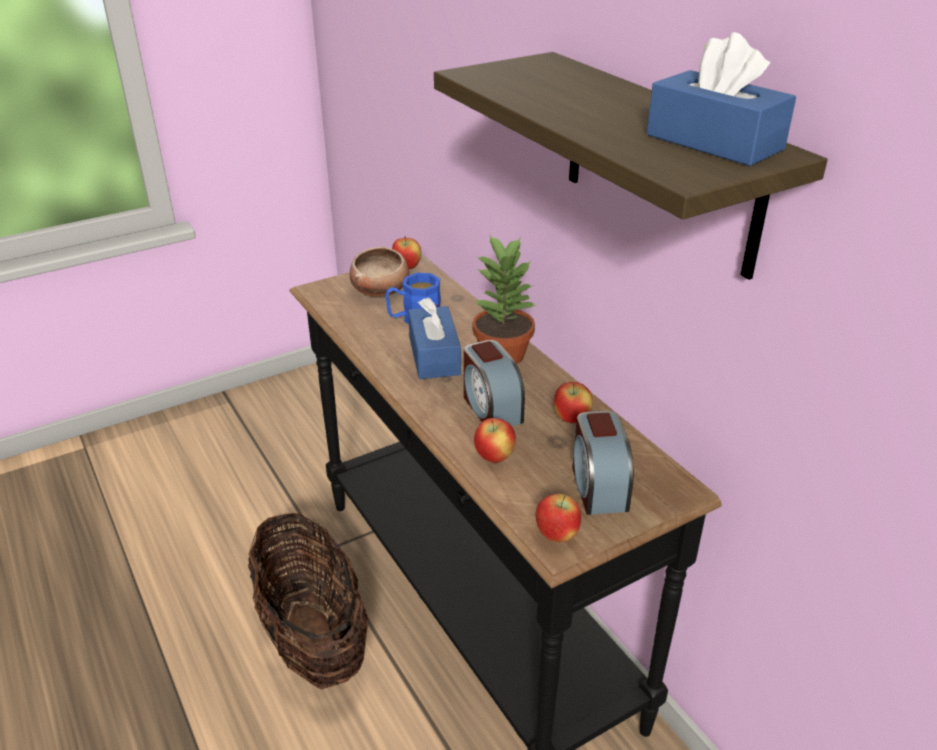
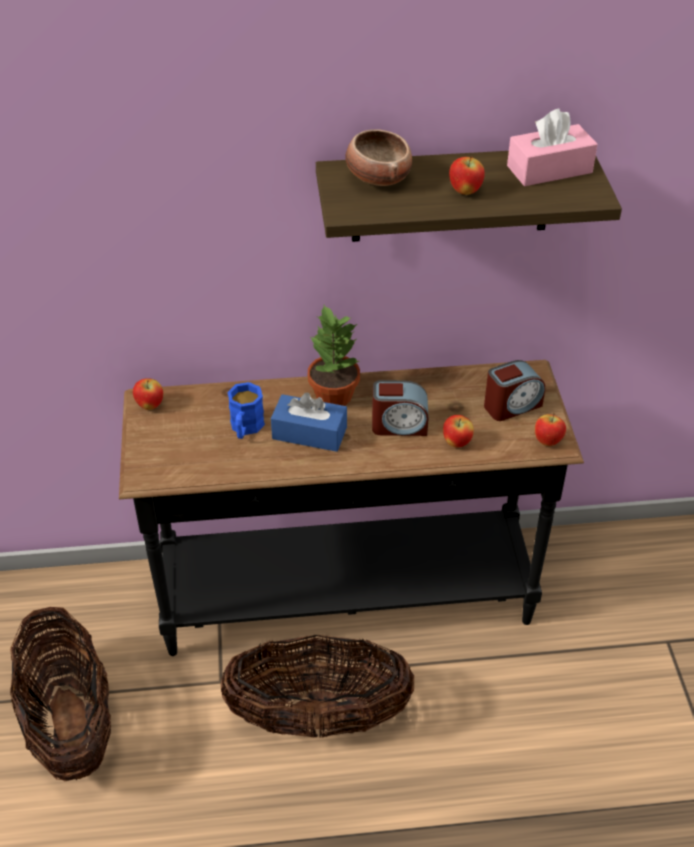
camera: 65 degrees left, 10 degrees up
(244, 478) = (71, 723): none -> basket
(381, 290) = (178, 434): bowl -> bowl (378, 177)
(571, 419) = (436, 390): apple -> apple (465, 192)
(598, 486) = (512, 405): alarm clock -> alarm clock turned 45 degrees counterclockwise
(714, 142) = (549, 169): blue tissue box -> pink tissue box

